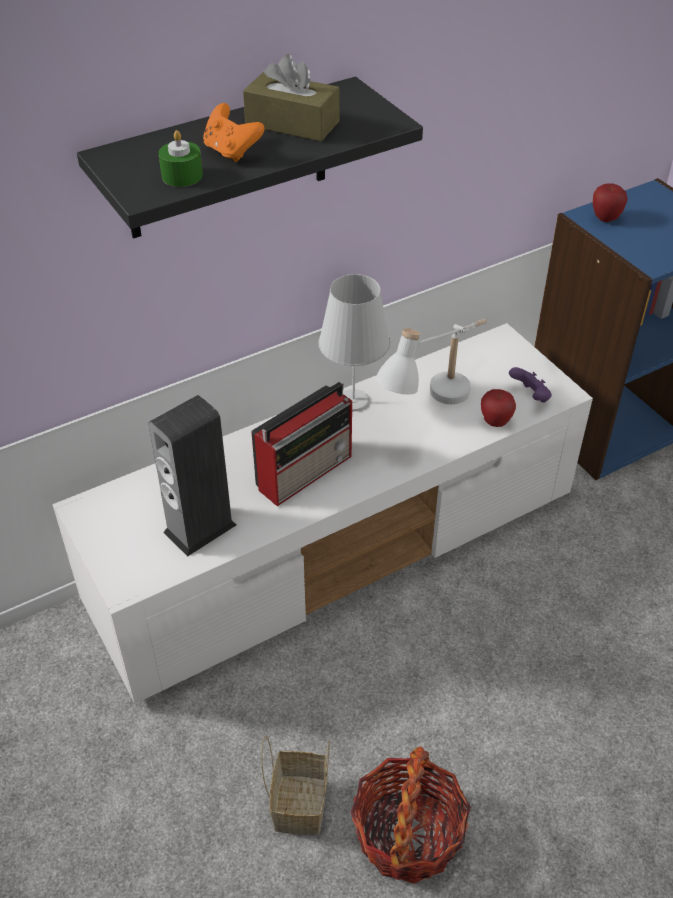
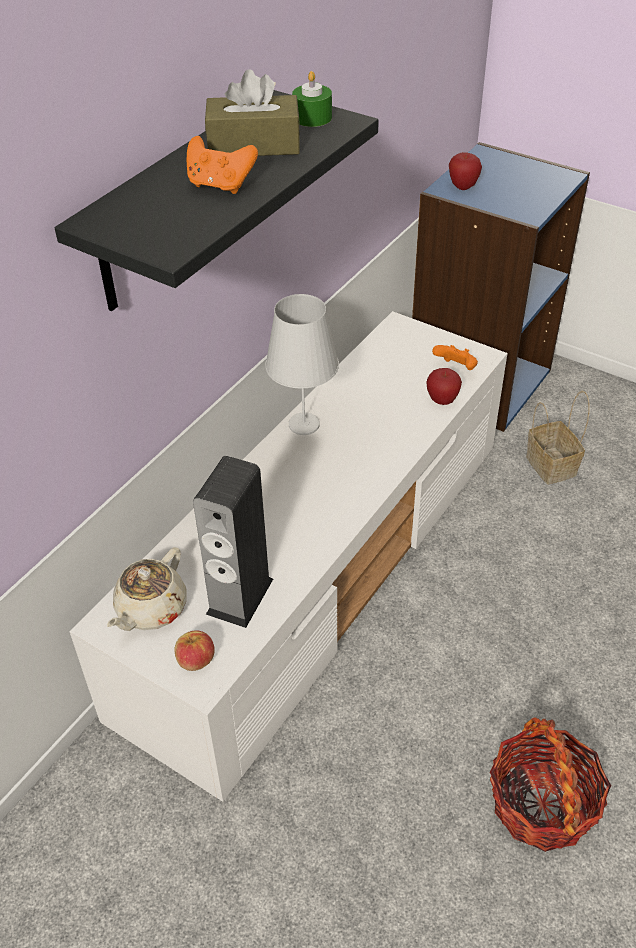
camera: 25 degrees left, 0 degrees up
(123, 511) = (150, 609): none -> beige teapot
(131, 566) = (195, 660): none -> apple
(182, 176) = (192, 220): green candle -> green candle (312, 117)
(298, 802) = (431, 822): basket -> basket (549, 464)
(306, 471) = (304, 504): radio -> none
(434, 408) = (381, 406): white table lamp -> none
(530, 396) = (456, 368): purple game controller -> orange game controller

